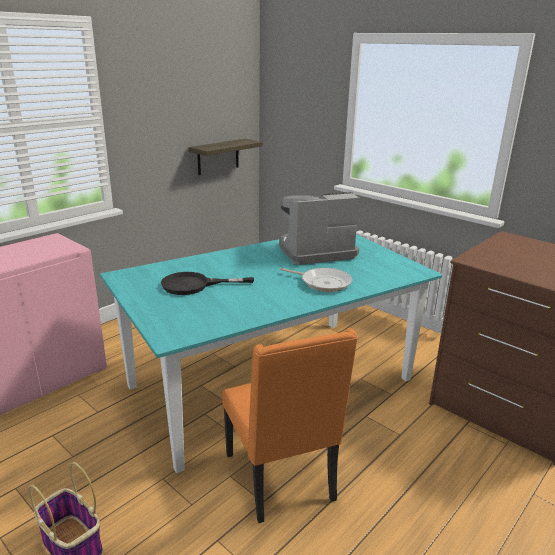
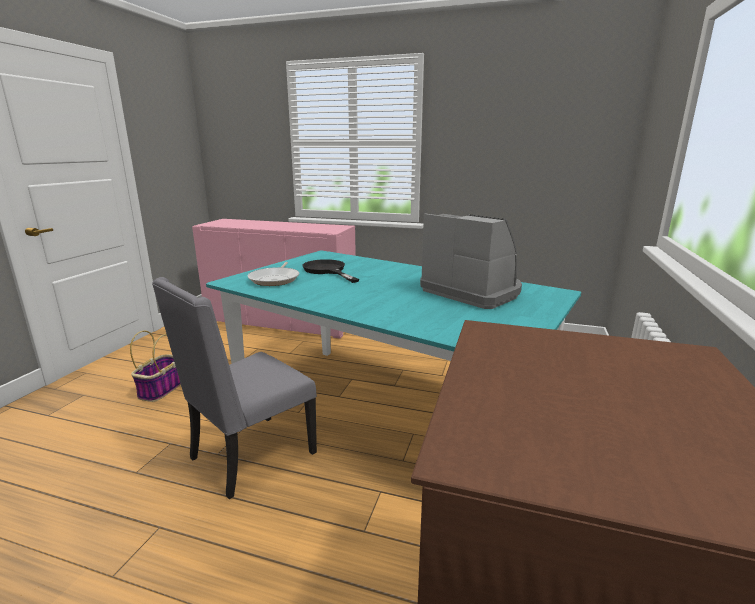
camera: 65 degrees right, 5 degrees down
(218, 156) = (553, 197): shelf -> none
(282, 478) = (250, 456): orange chair -> grey chair
(323, 282) = (391, 306): frying pan -> frying pan (275, 279)

